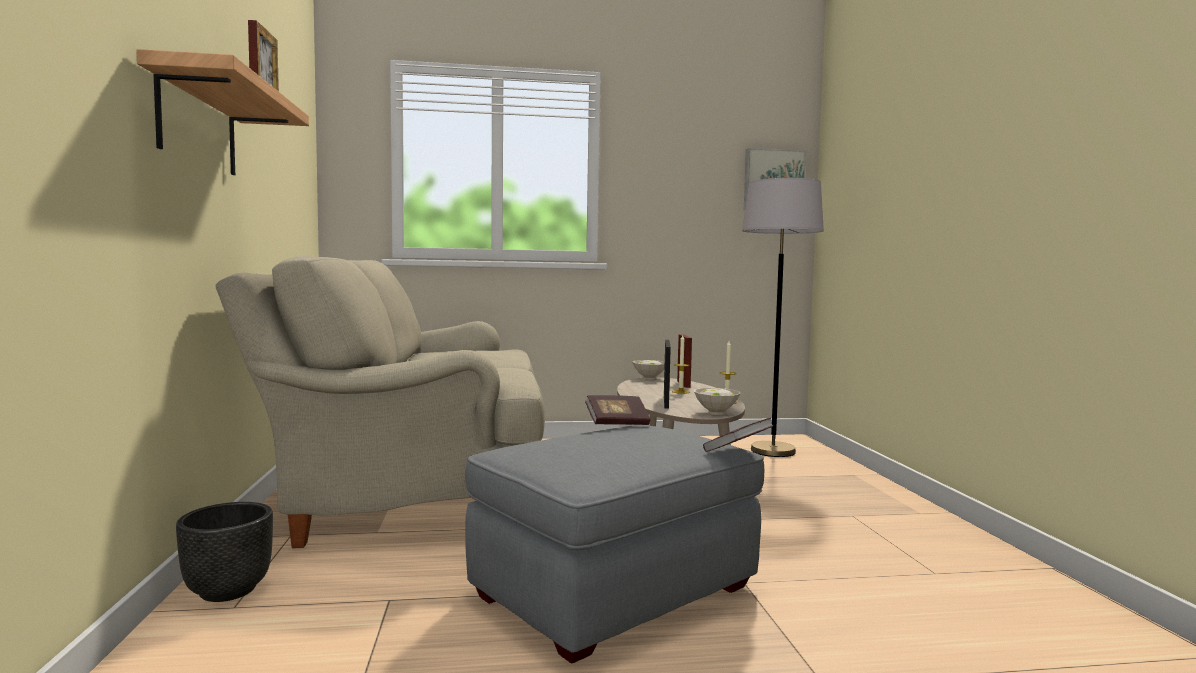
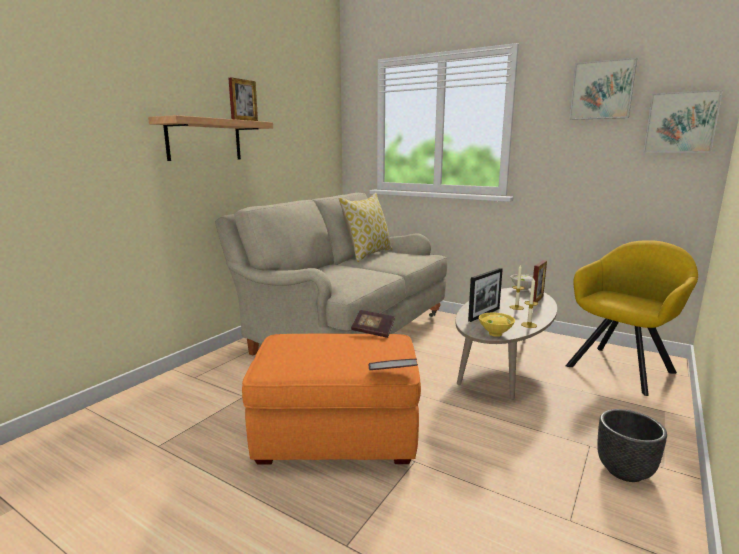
camera: 40 degrees right, 10 degrees up
(227, 590) = (202, 368): black planter -> black planter (624, 470)
(420, 355) = (367, 254): none -> pillow
(616, 591) = (337, 434): grey ottoman -> orange ottoman
(698, 140) = (602, 90): none -> picture
(715, 412) = (494, 333): white bowl -> yellow bowl
(773, 451) = (623, 367): grey floor lamp -> yellow armchair

